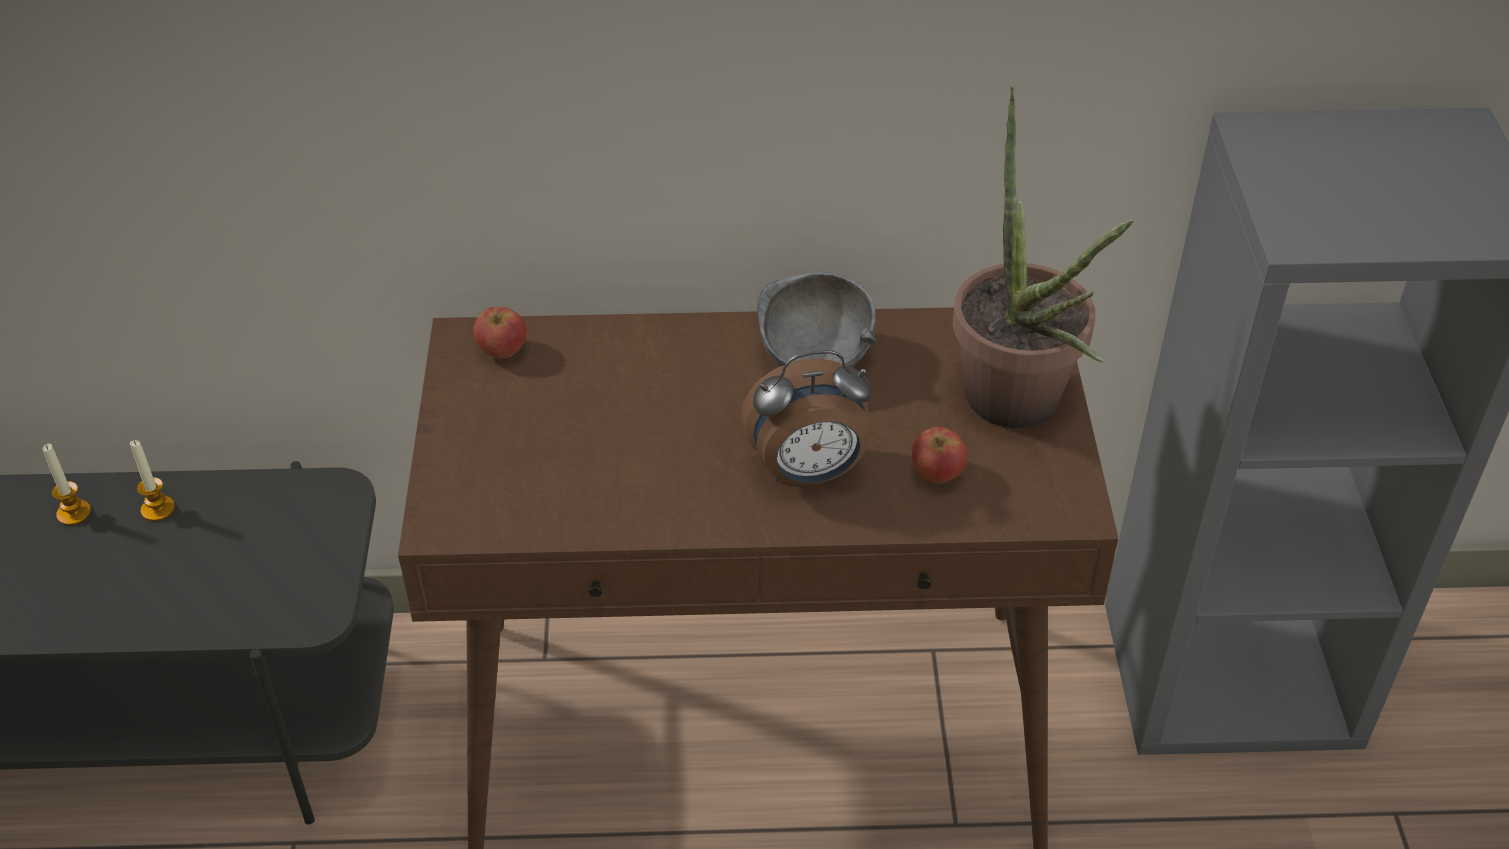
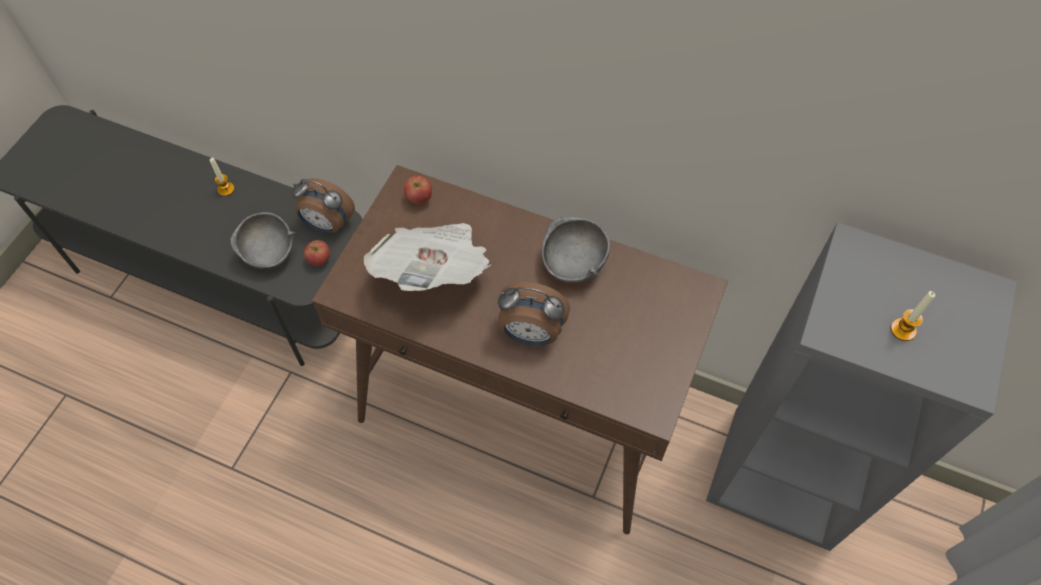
camera: 25 degrees right, 15 degrees up
(158, 509) = (262, 201): candle -> candle (903, 330)
(216, 584) = (269, 253): none -> grey bowl
(304, 504) = (327, 224): none -> alarm clock
(592, 442) = (434, 271): none -> newspaper
(937, 474) = (596, 361): apple -> apple (319, 259)
(1020, 411) = (662, 340): potted plant -> none

